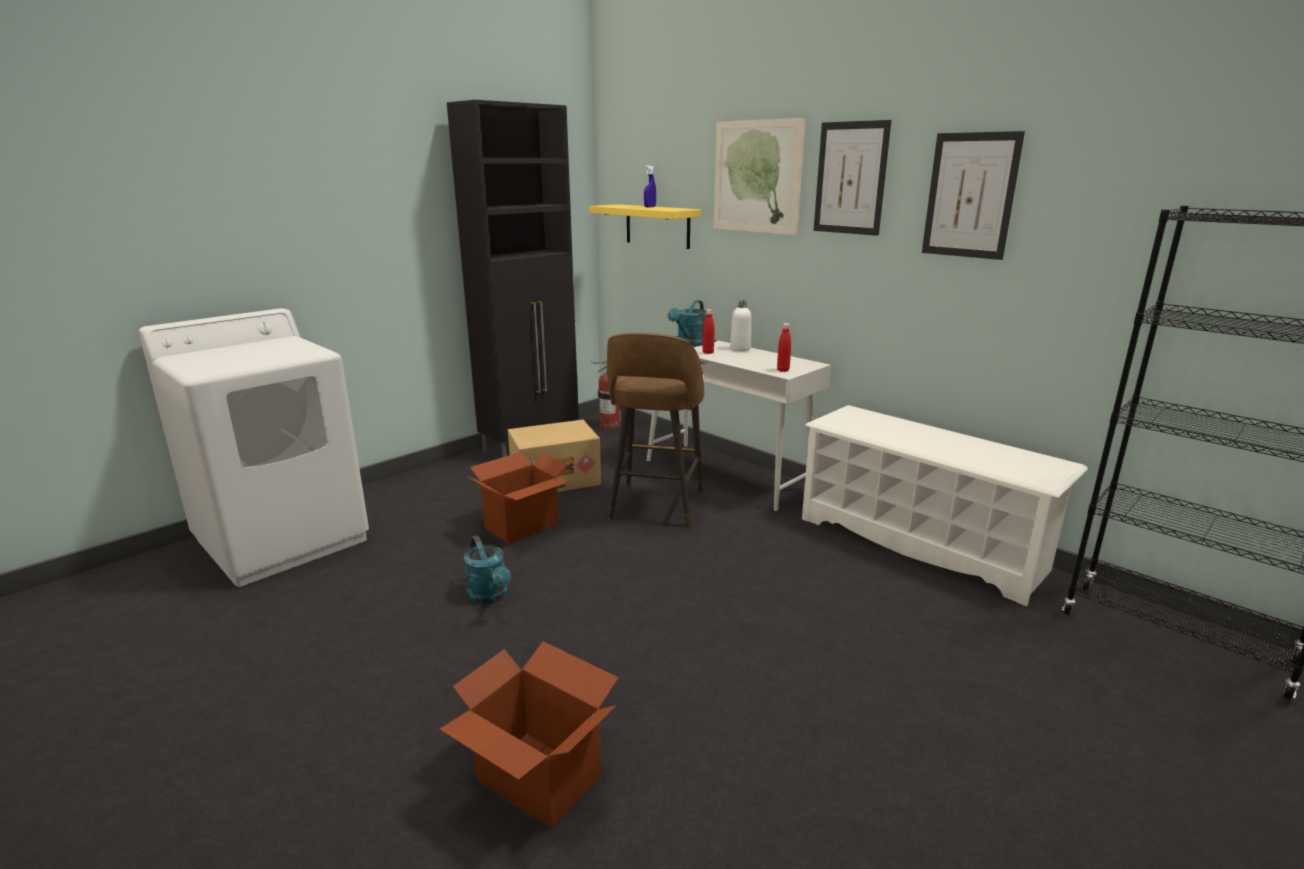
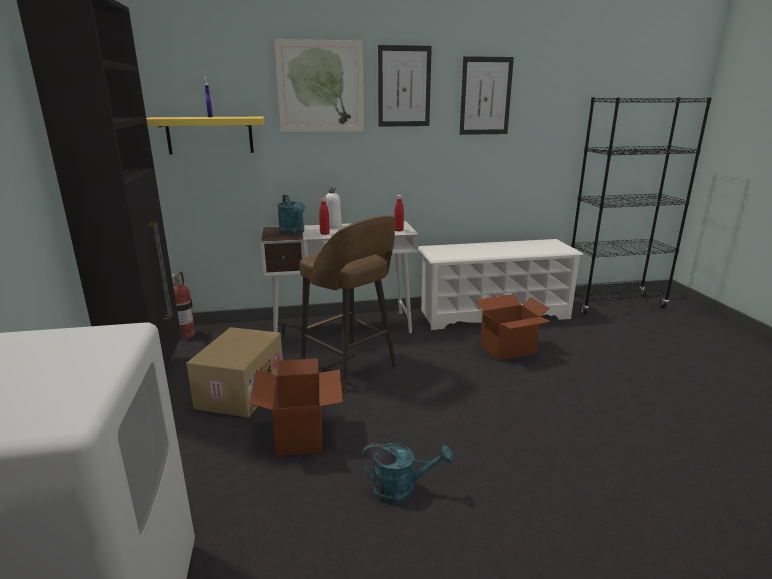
camera: 55 degrees left, 0 degrees up
(538, 779) = (659, 541): cardboard box -> cardboard box (508, 349)

